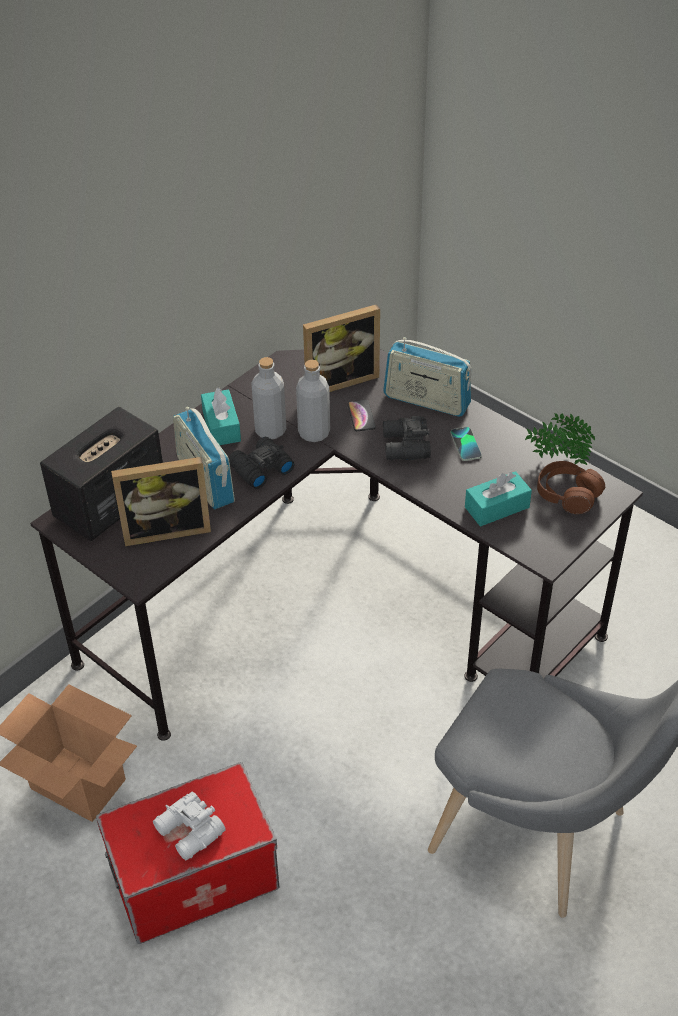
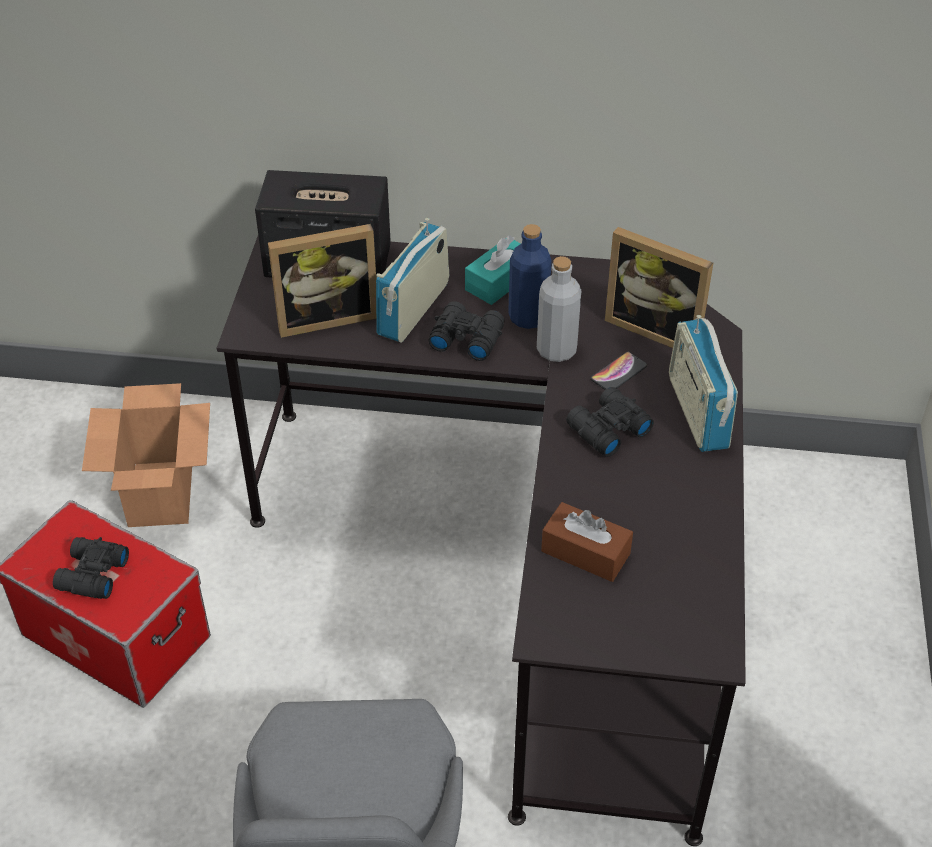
camera: 55 degrees right, 0 degrees up
(166, 528) = (326, 316): picture frame -> picture frame turned 60 degrees counterclockwise
(189, 832) = (91, 575): white binoculars -> black binoculars
(270, 430) = (528, 317): grey bottle -> blue bottle
(466, 444) = (661, 478): phone -> none
(497, 507) = (585, 552): turquoise tissue box -> brown tissue box
(558, 458) = (721, 571): potted plant -> none
(567, 495) = (668, 609): brown headphones -> none

